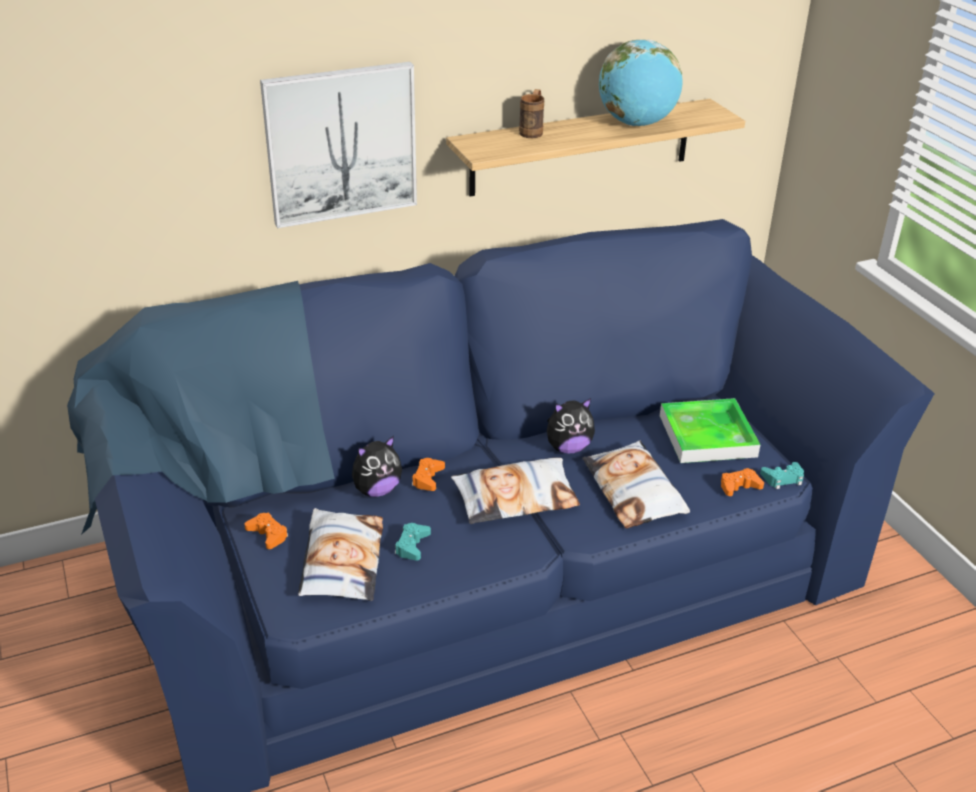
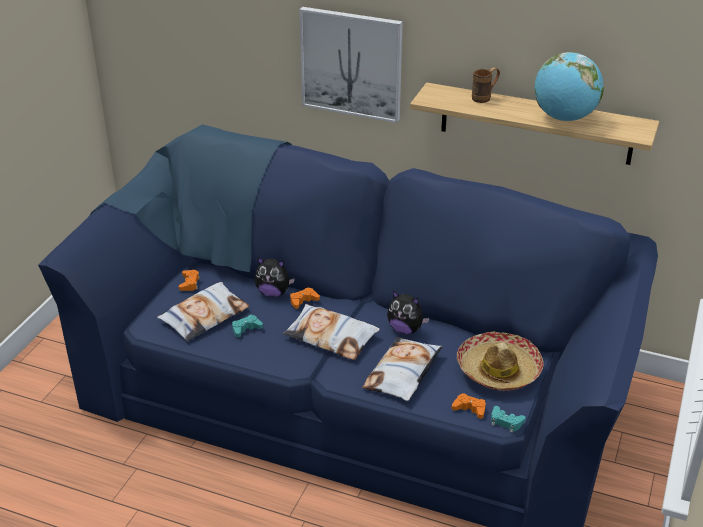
camera: 45 degrees right, 0 degrees up
(707, 436) = (498, 370): tray -> hat

